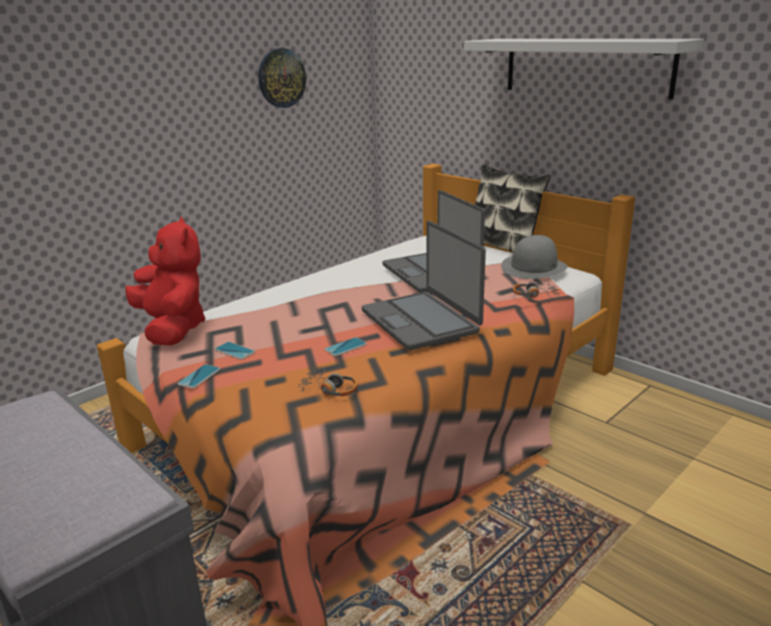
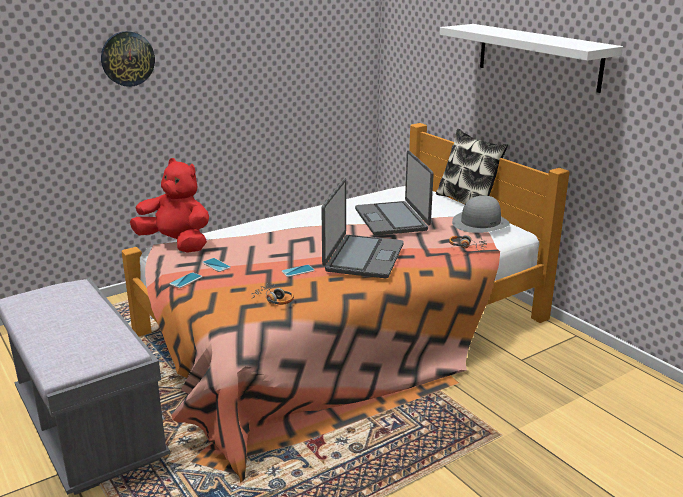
camera: 10 degrees right, 0 degrees up
(172, 329) = (176, 244): red plush toy -> red plush toy turned 45 degrees counterclockwise
(281, 78) = (294, 44): wall clock -> wall clock (127, 58)
(421, 321) = (363, 257): laptop -> laptop turned 150 degrees counterclockwise

